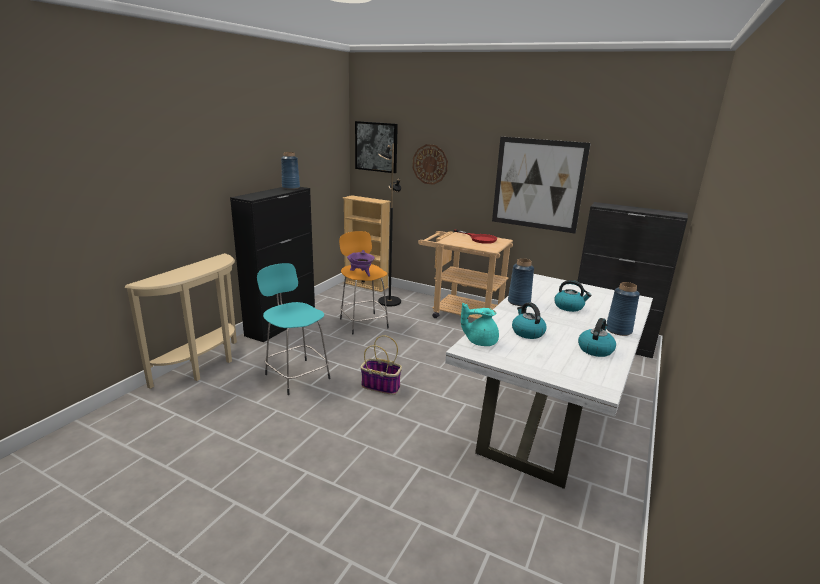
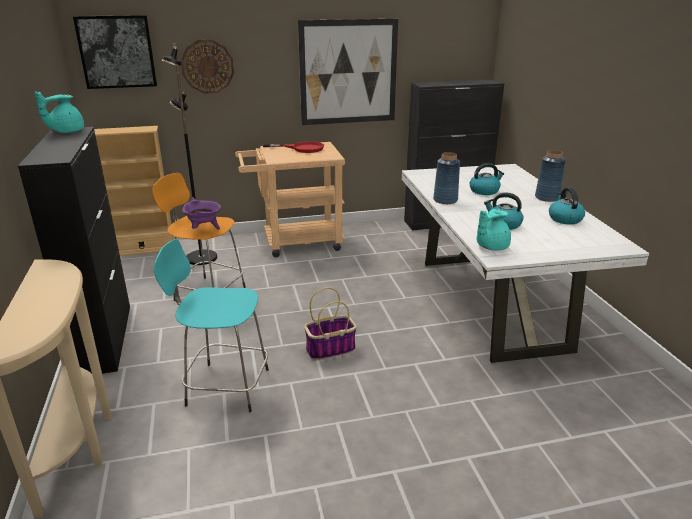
camera: 40 degrees left, 5 degrees up
(290, 187) = (66, 132): blue vase -> turquoise teapot

